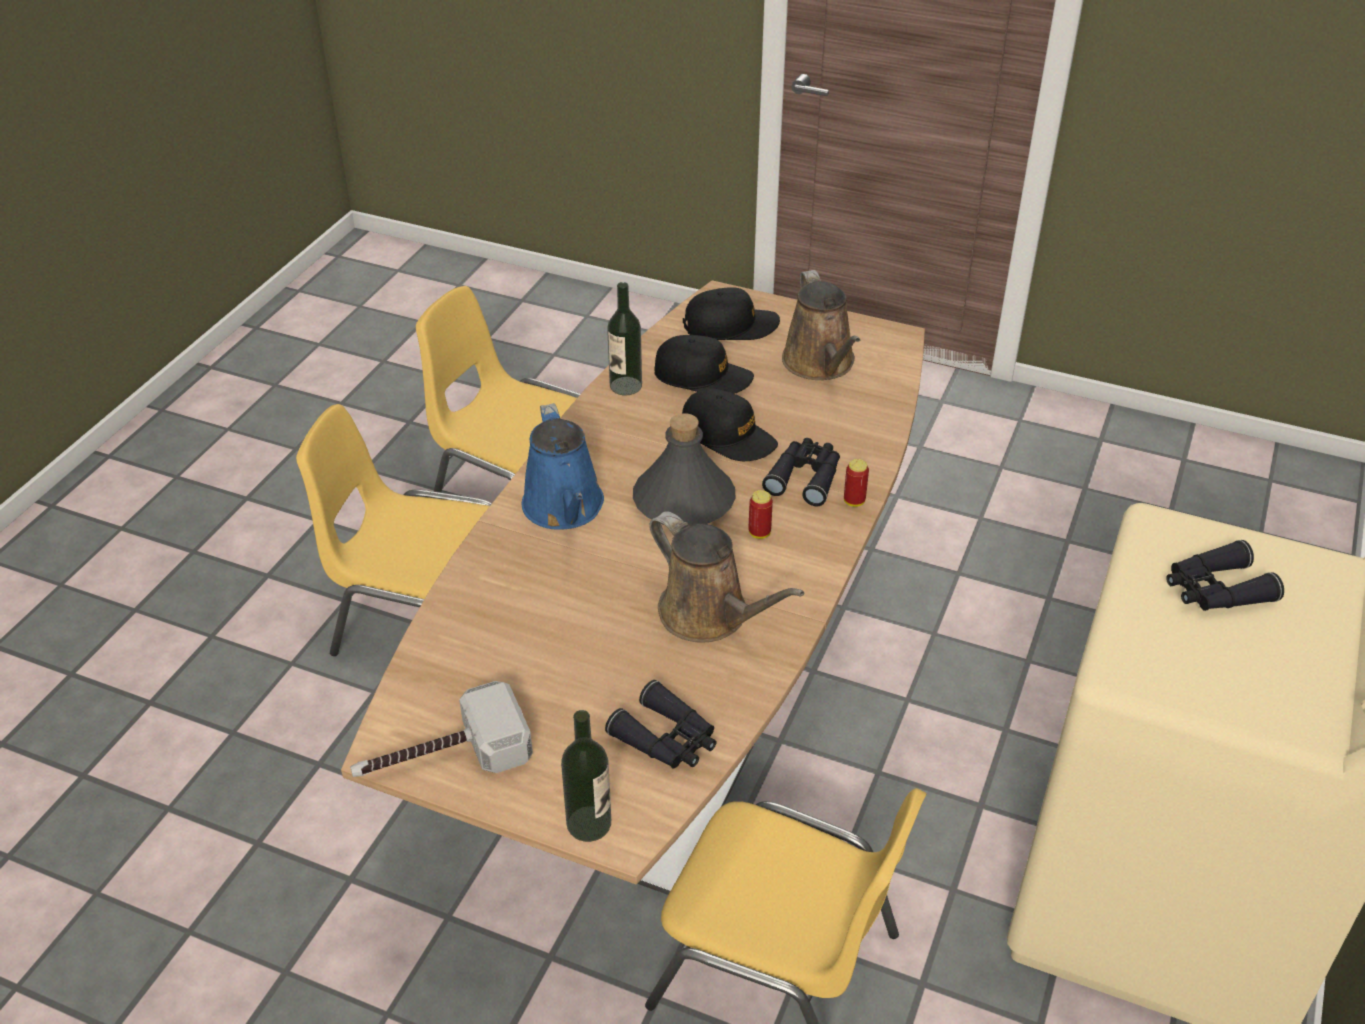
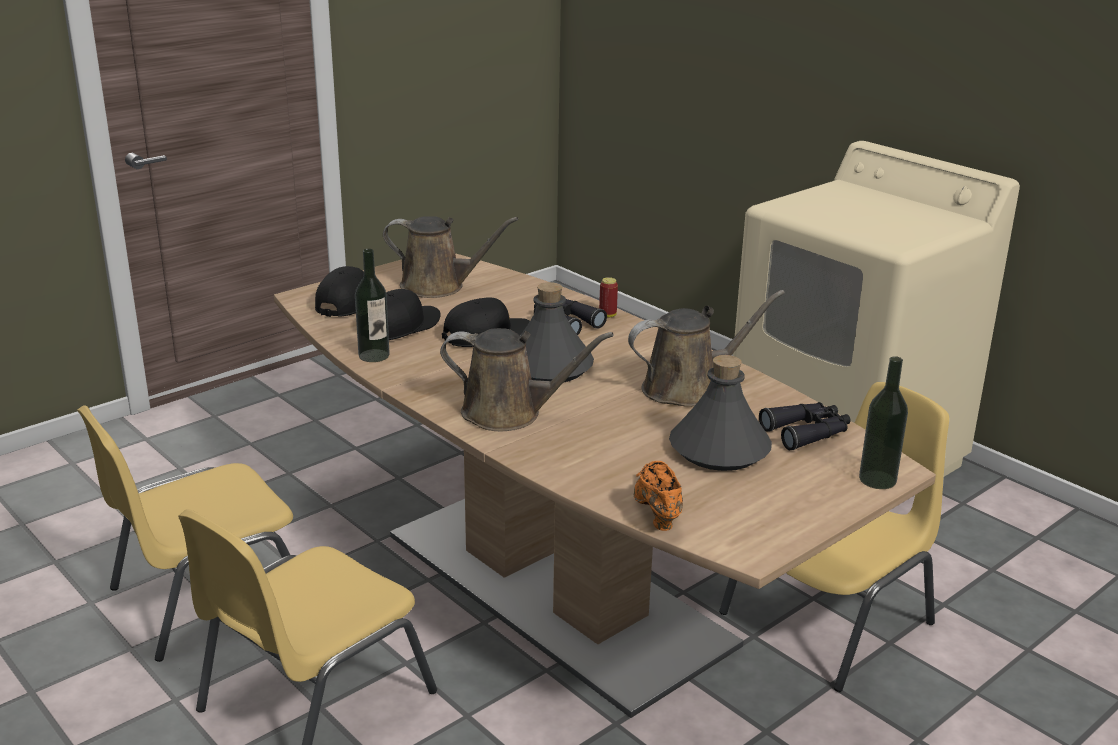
camera: 65 degrees left, 15 degrees down
(425, 665) = (656, 513): none -> orange shoe
(440, 758) = (774, 527): hammer -> none
(565, 509) = (509, 413): blue watering can -> brown watering can
(580, 678) = (720, 450): none -> grey bottle
(759, 533) = (612, 352): can -> none
(1215, 590) = (842, 210): black binoculars -> none

